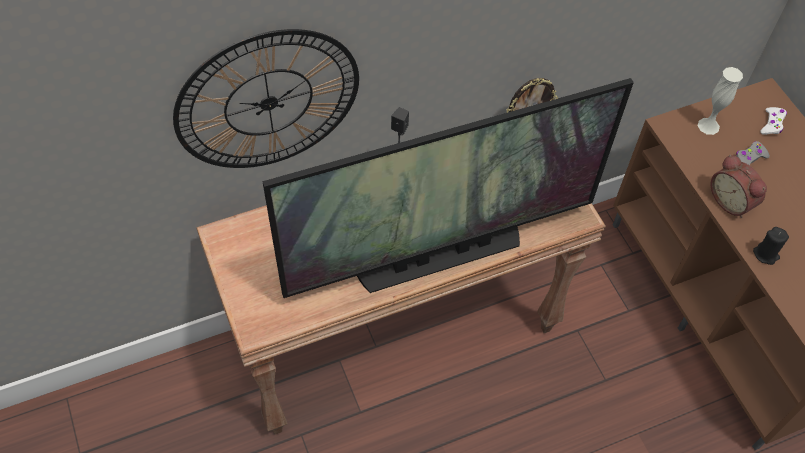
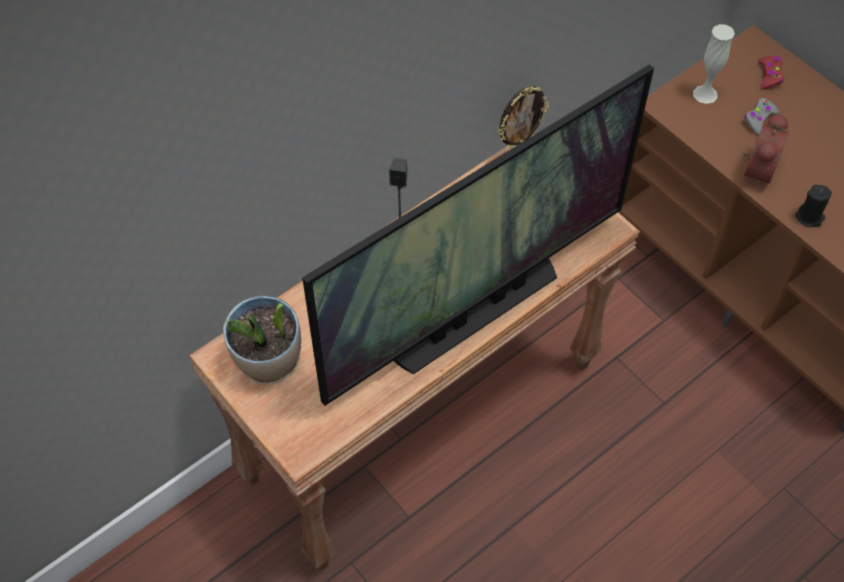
camera: 15 degrees left, 0 degrees up
(257, 250) = (269, 362): none -> potted plant
(268, 102) = (253, 189): wall clock -> none
(732, 201) = (756, 169): alarm clock -> alarm clock turned 105 degrees counterclockwise
(772, 124) = (770, 75): white game controller -> red game controller

